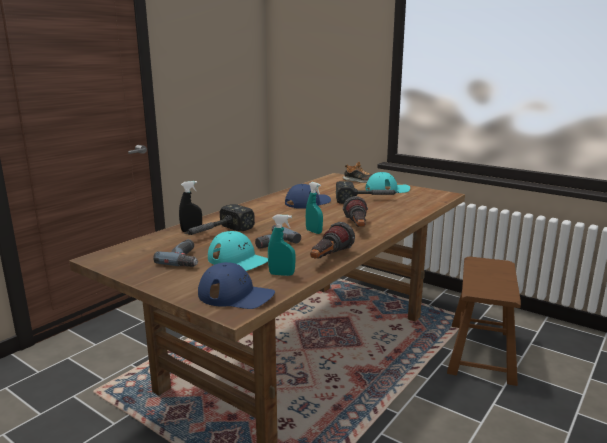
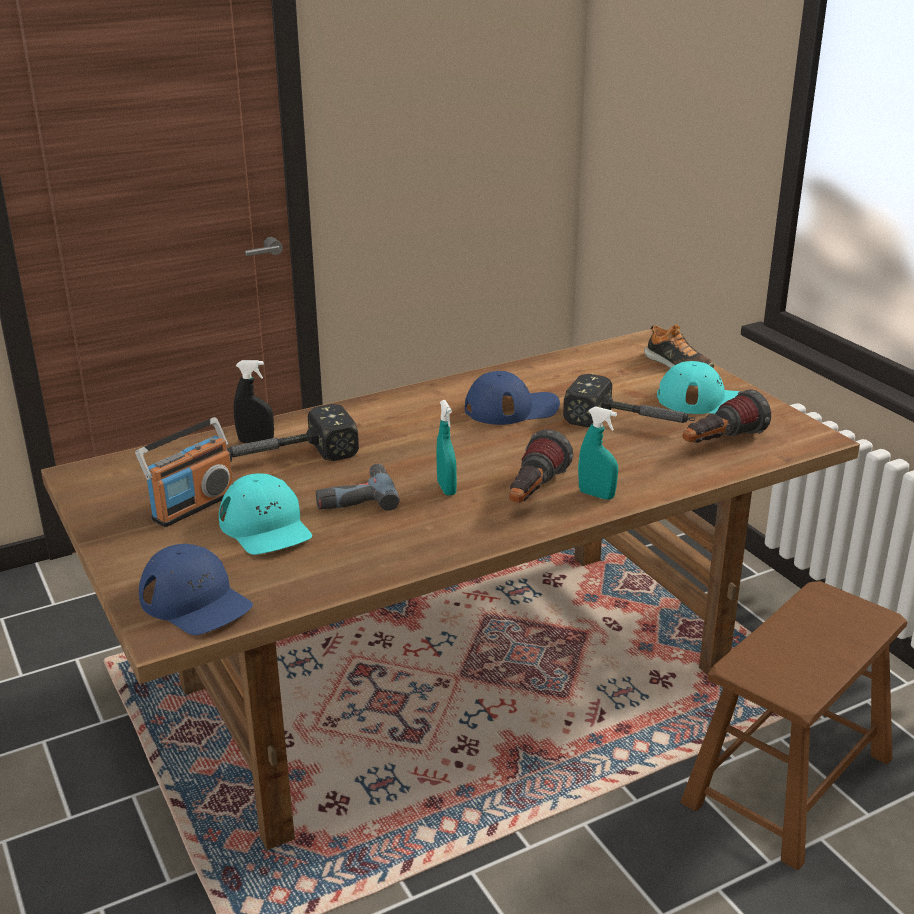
camera: 25 degrees right, 10 degrees up
(186, 259) = (193, 506): power drill -> radio
(281, 274) = (299, 575): turquoise spray bottle -> turquoise spray bottle (596, 495)
(329, 258) = (407, 558): flashlight -> flashlight (720, 443)

